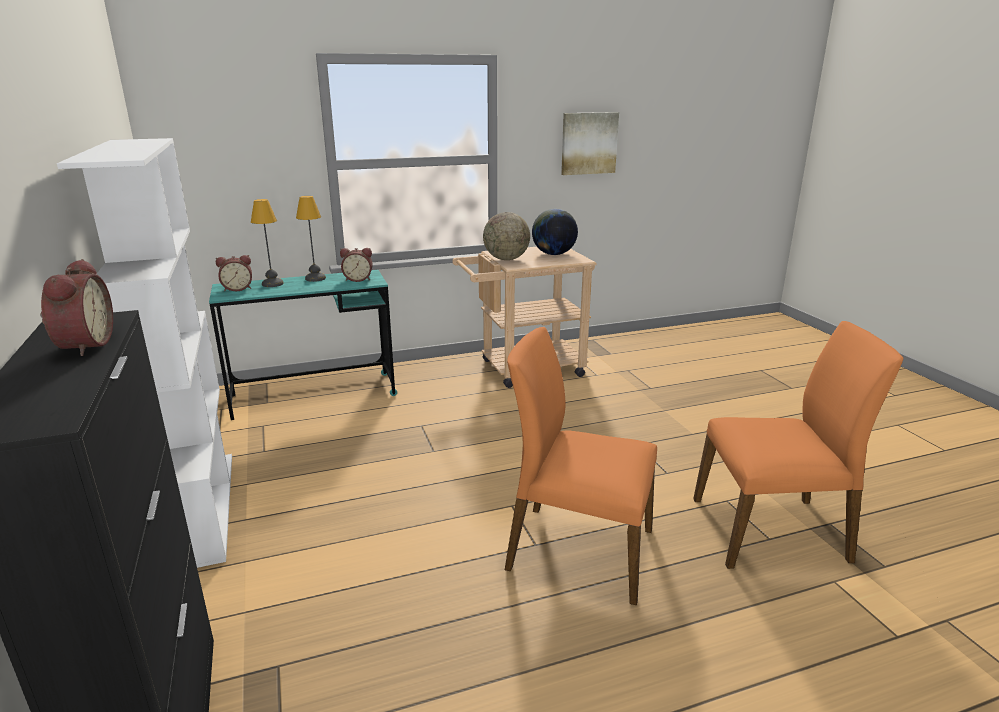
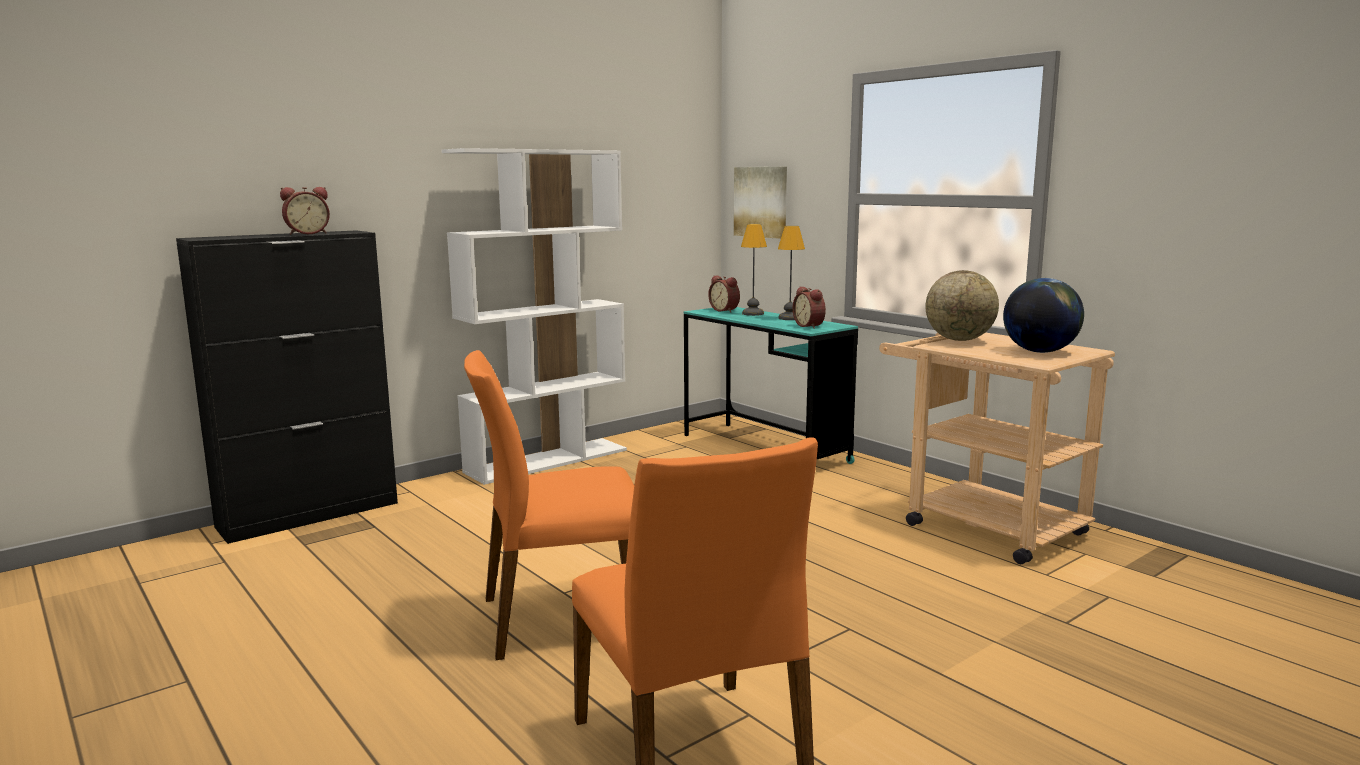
camera: 70 degrees right, 10 degrees down
(578, 549) = (566, 616): orange chair -> orange chair turned 105 degrees counterclockwise
(588, 143) = (1215, 184): picture -> picture (761, 202)

